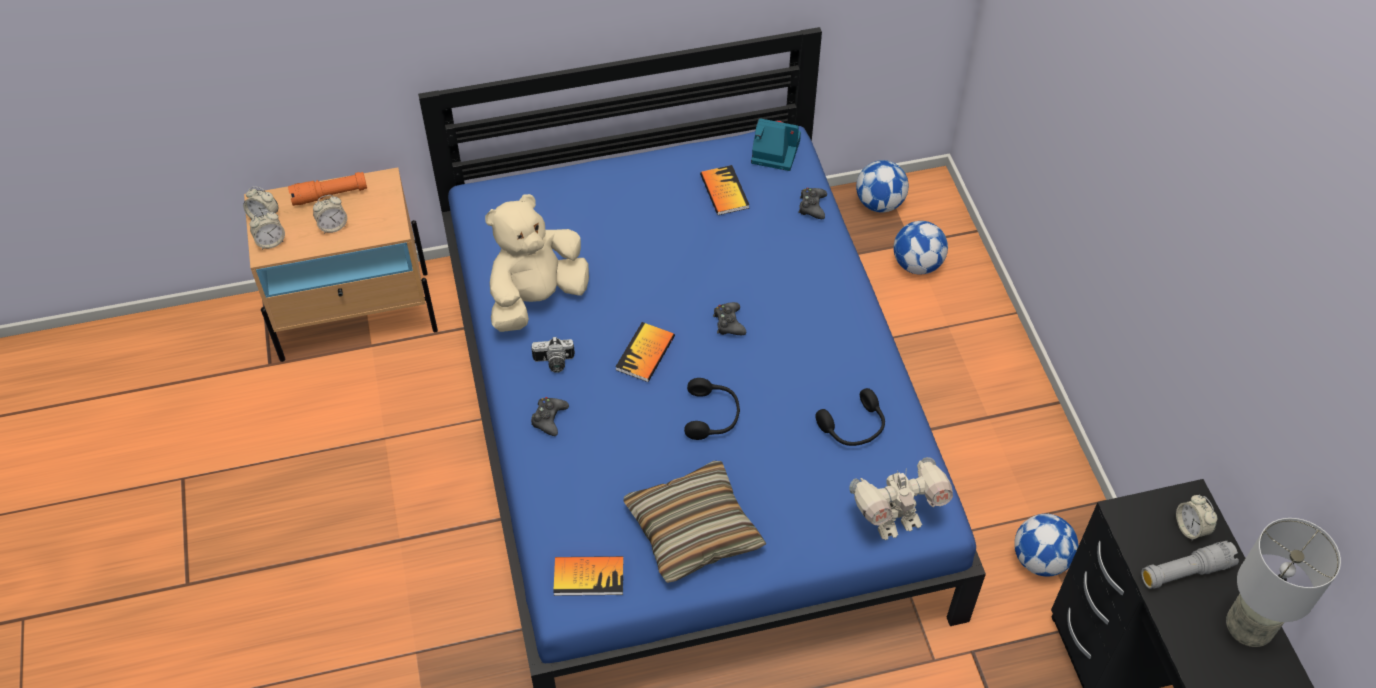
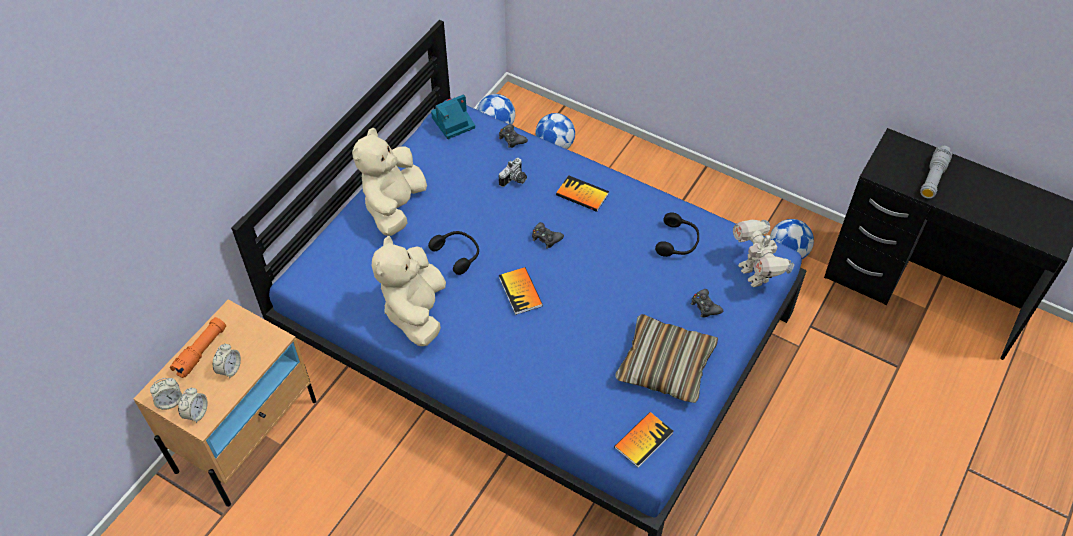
camera: 45 degrees left, 0 degrees up
(549, 419) = (511, 374): black game controller -> black game controller (705, 306)
(554, 363) = (474, 340): camera -> camera (515, 180)
(629, 191) = (394, 207): none -> beige plush toy
(712, 416) = (599, 296): black headphones -> black headphones (458, 254)
(724, 191) = (452, 166): book -> book (582, 194)
(895, 521) = (755, 273): toy robot -> toy robot turned 135 degrees clockwise
(1190, 528) = (910, 155): alarm clock -> none
(1246, 628) = (985, 183): grey table lamp -> none

